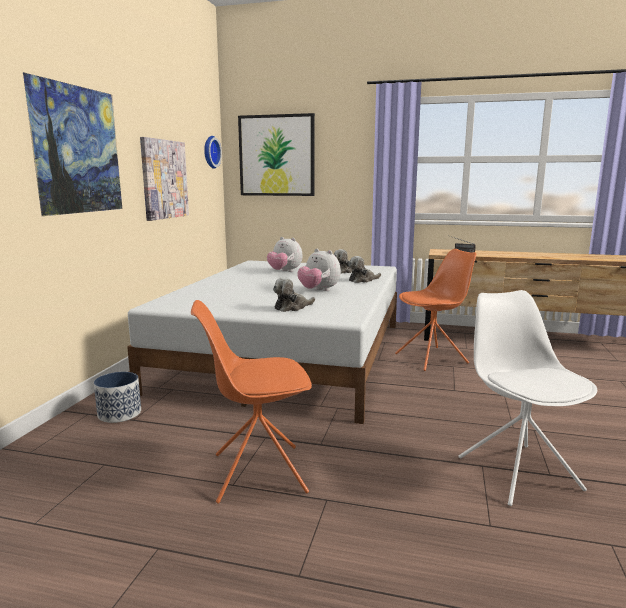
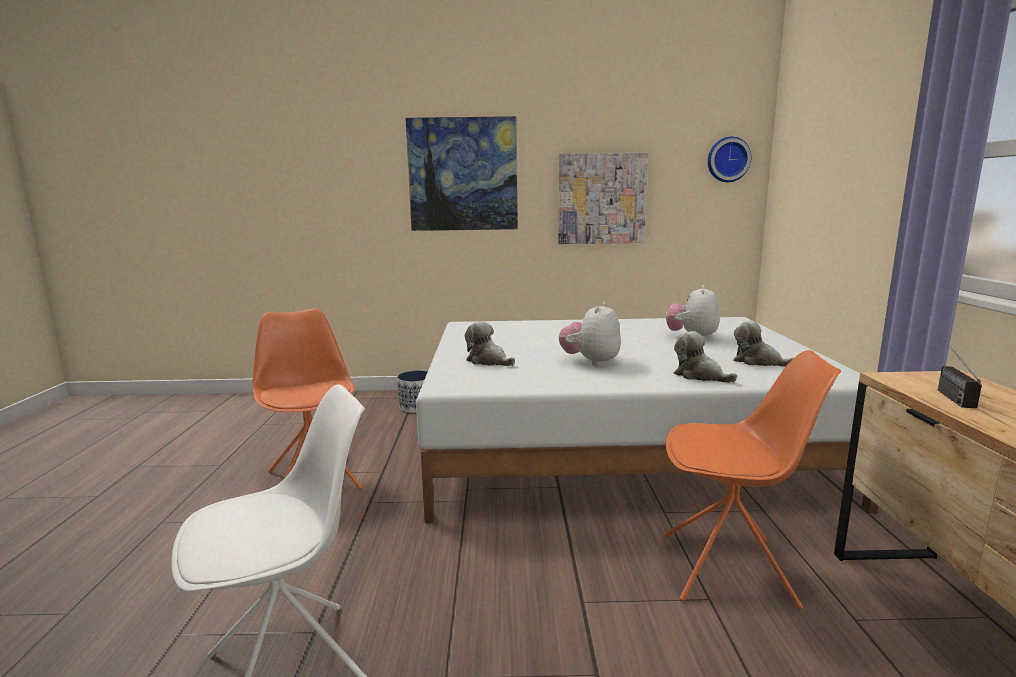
camera: 75 degrees right, 0 degrees up
(277, 155) = (813, 158): picture -> none
(432, 358) = (729, 569): orange chair -> orange chair turned 45 degrees counterclockwise

